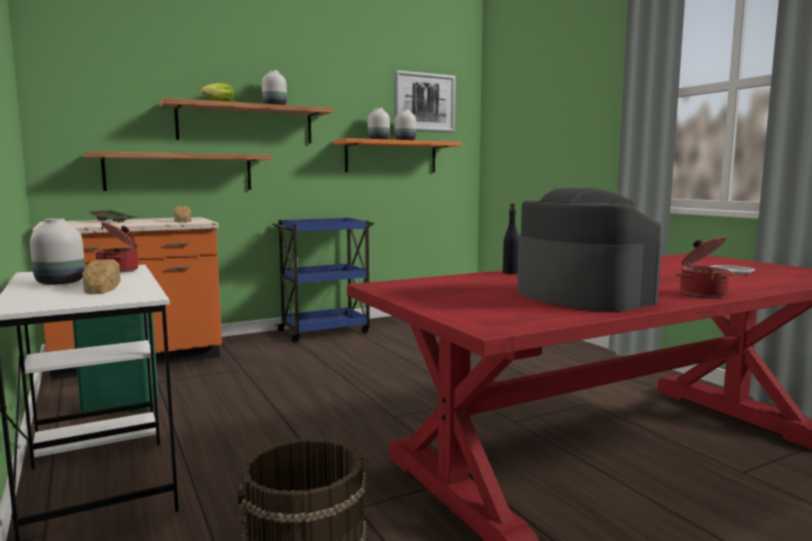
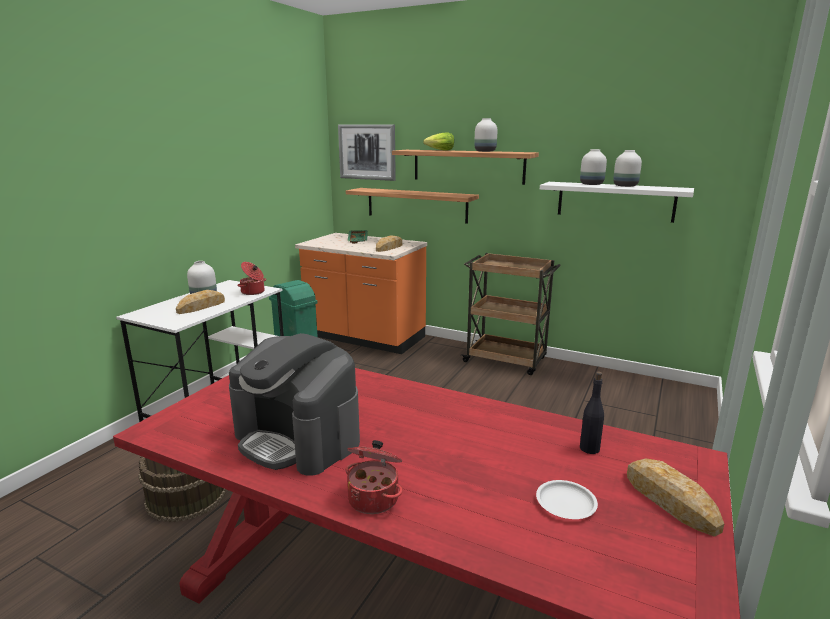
camera: 55 degrees right, 10 degrees up
(325, 331) = (506, 360): blue cart -> brown cart
(391, 157) = (615, 201): orange shelf -> white shelf
(424, 102) = (671, 138): picture -> picture (367, 152)
(510, 272) = (392, 385): black bottle -> black bottle (589, 448)
(581, 296) = (298, 438): coffee machine -> coffee machine turned 105 degrees clockwise
(737, 263) = (669, 501): none -> bread

